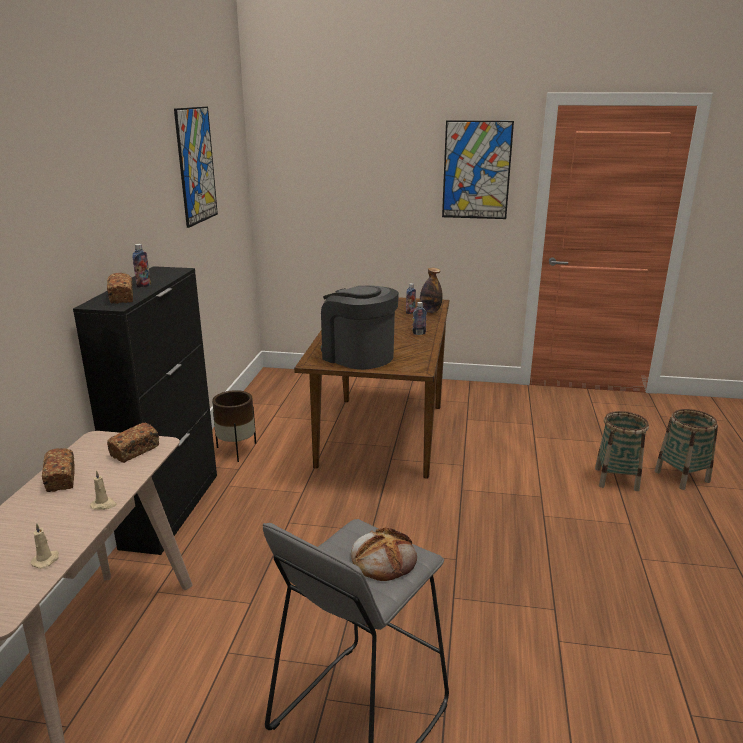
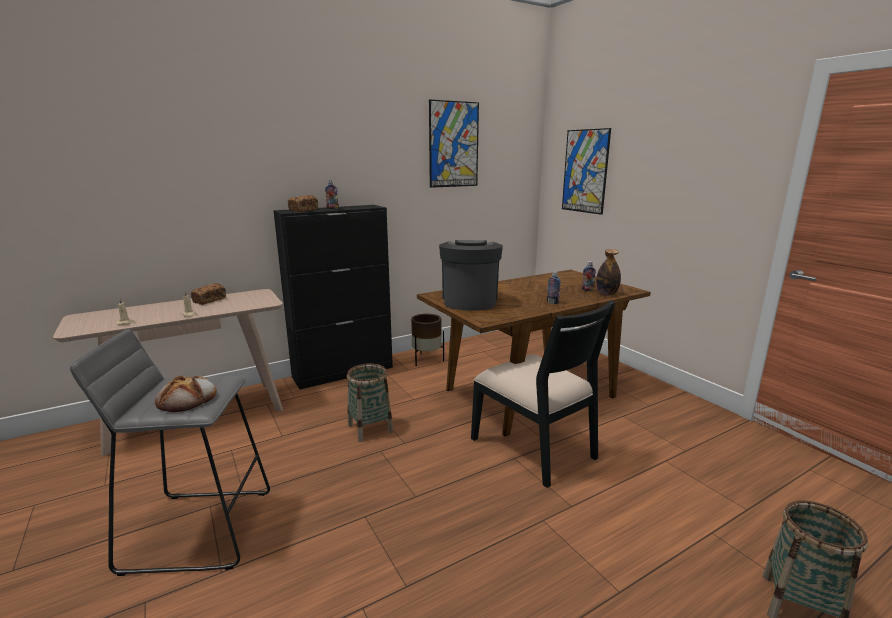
camera: 50 degrees right, 5 degrees down
(135, 451) = (255, 301): bread -> none
(459, 474) = (534, 447): none -> black chair
(476, 170) = (719, 159): picture -> picture (585, 171)
(616, 479) = (690, 547): basket -> basket (370, 428)

